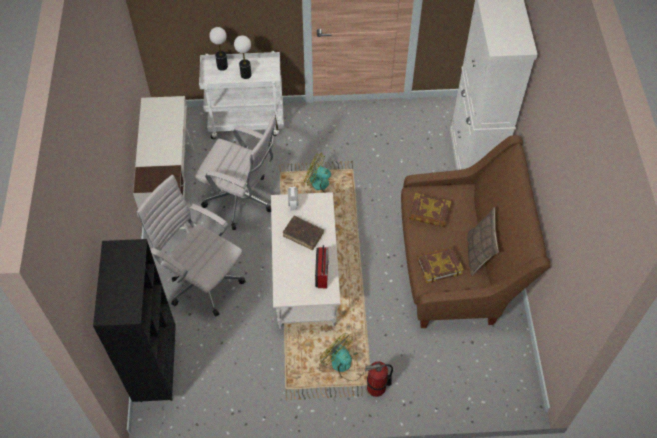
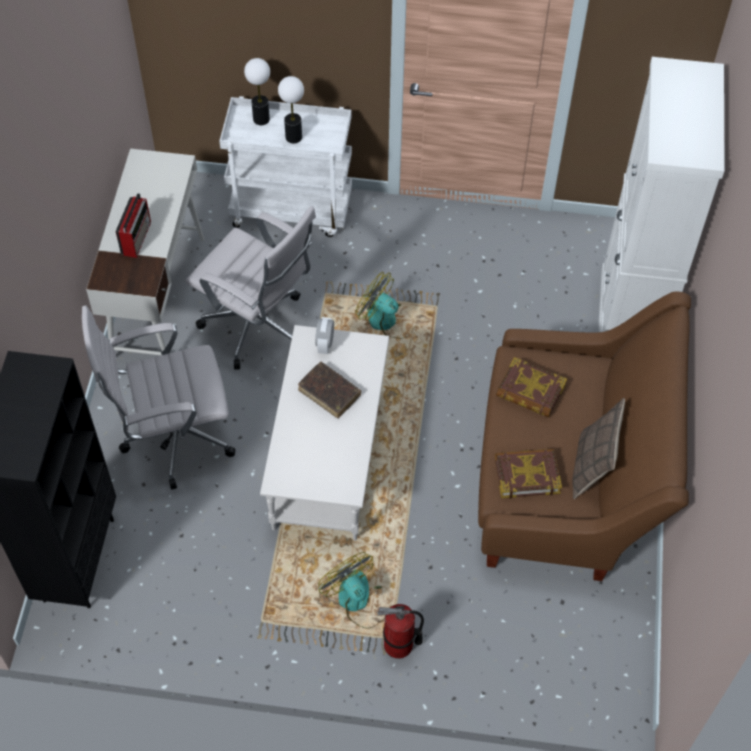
camera: 10 degrees right, 0 degrees up
(202, 281) = (173, 438): white office chair -> white office chair turned 60 degrees counterclockwise
(322, 273) = (345, 455): radio -> radio (137, 237)

